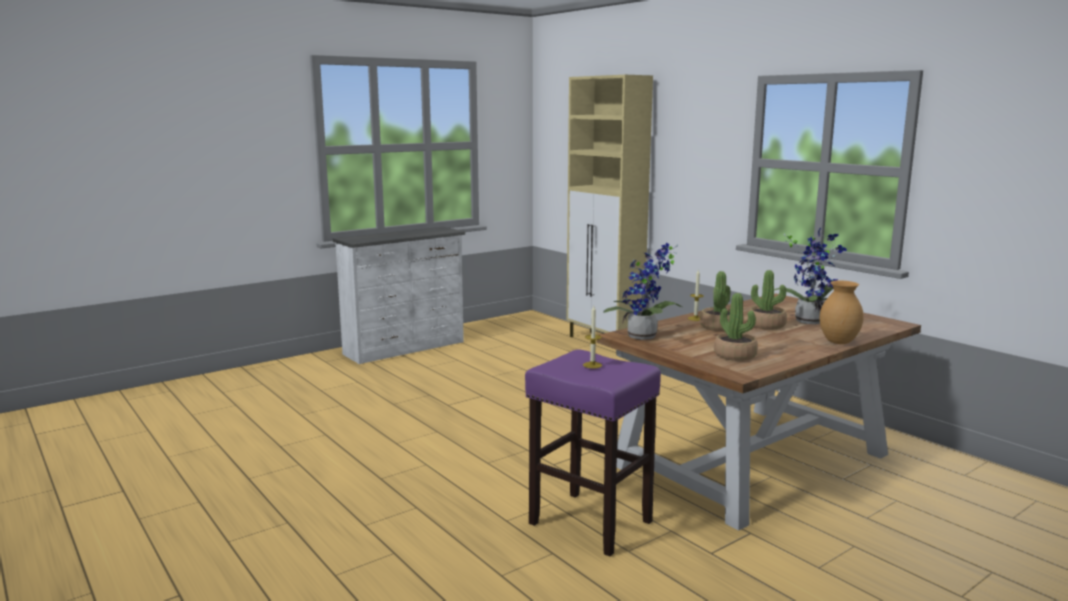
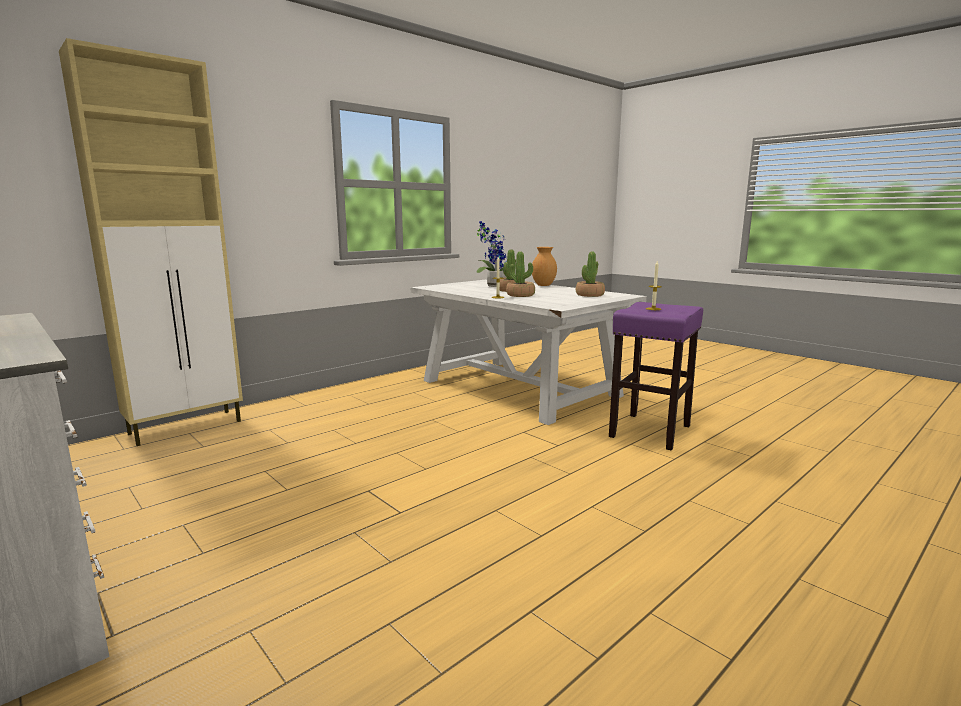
camera: 95 degrees left, 0 degrees up
(644, 337) = (561, 304): potted plant -> none
(752, 459) = (518, 388): brown dining table -> white dining table

